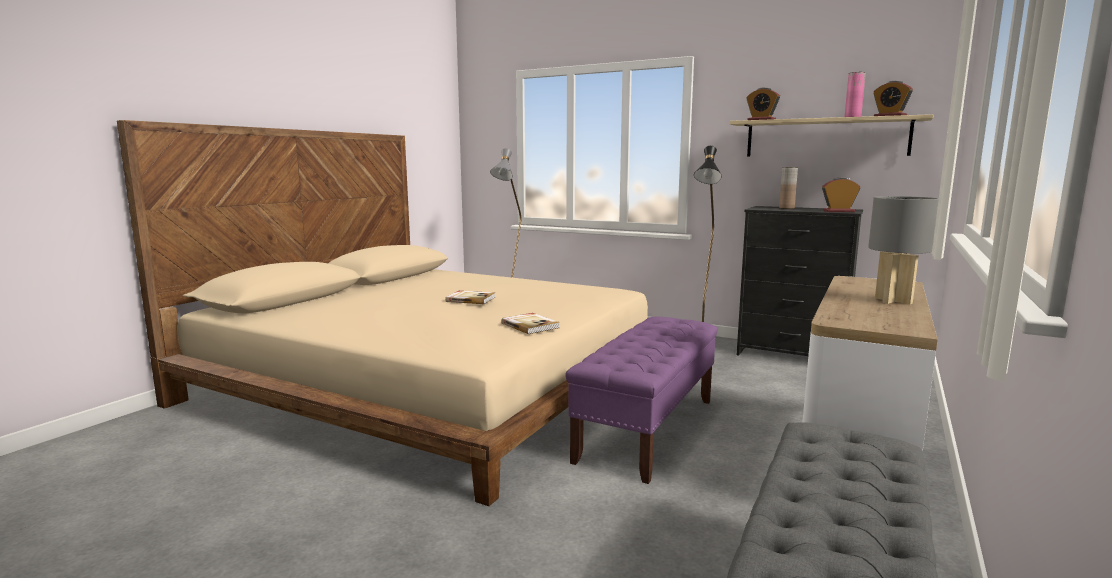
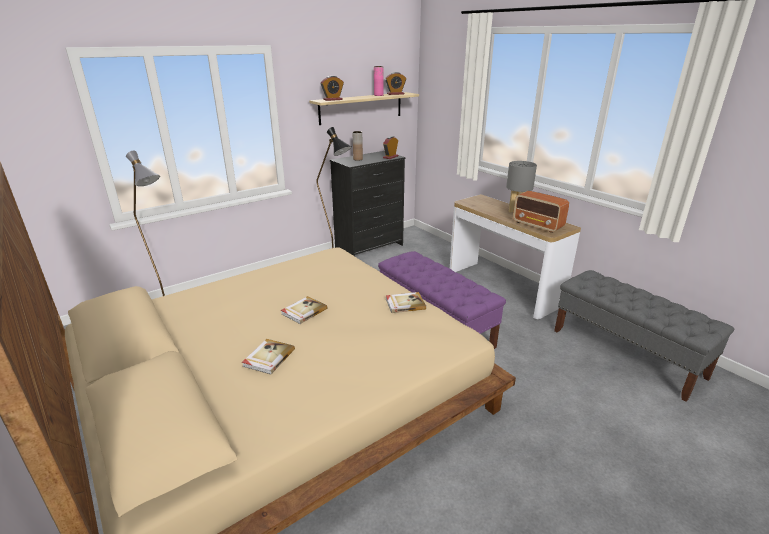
camera: 65 degrees left, 15 degrees up
(382, 303) = (268, 358): none -> book
(855, 314) = (538, 225): none -> radio

